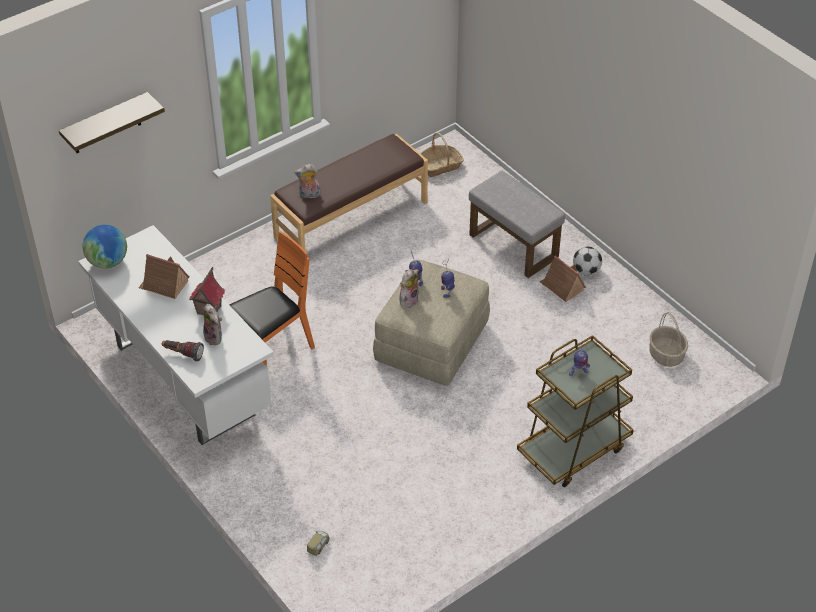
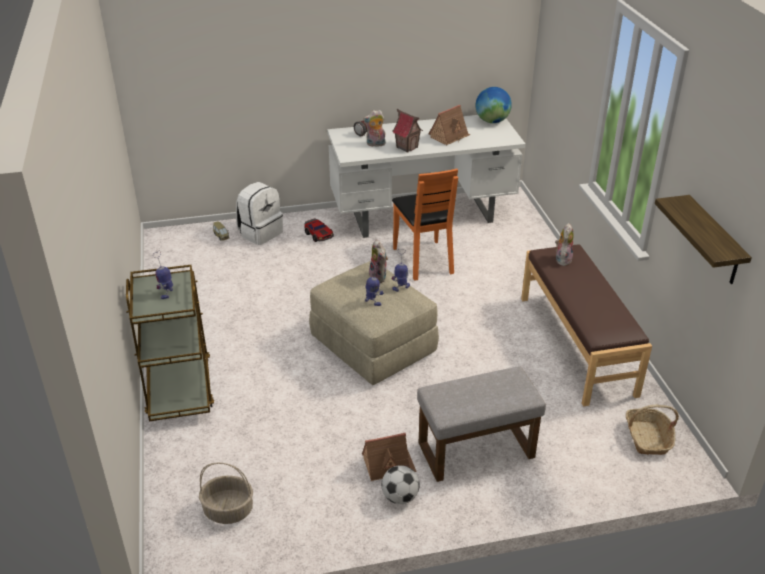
camera: 115 degrees right, 10 degrees down
(106, 124) = (561, 39): shelf -> shelf (714, 242)
(268, 456) = (319, 234): none -> toy car
(292, 511) = (260, 233): none -> white backpack

